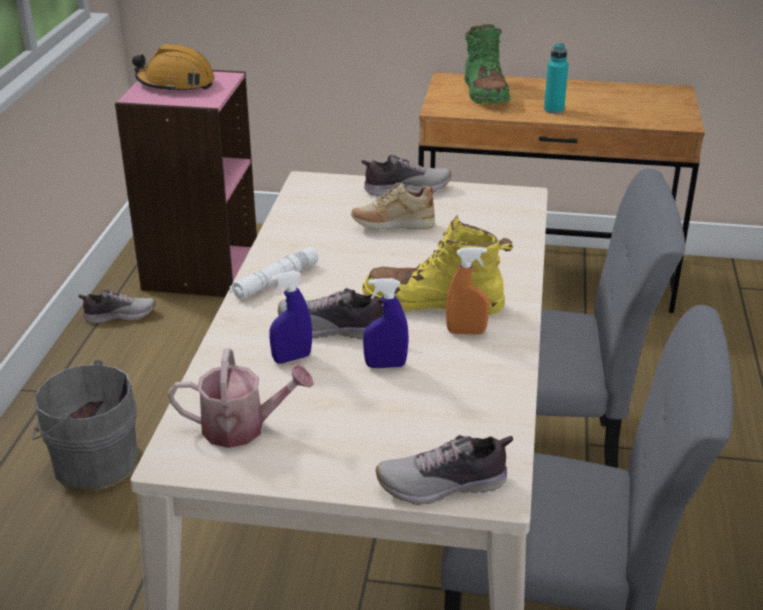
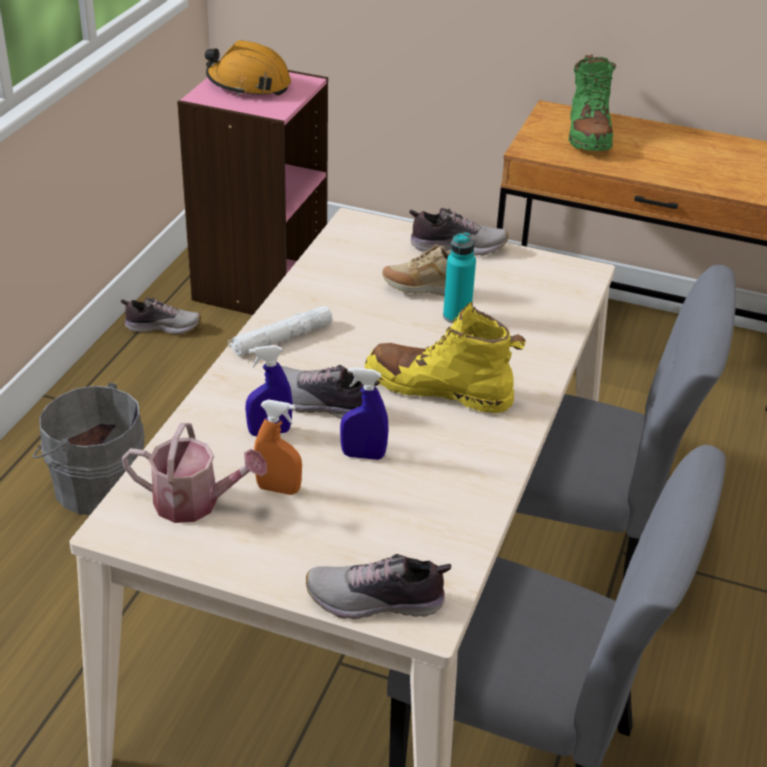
camera: 10 degrees right, 5 degrees up
(466, 332) = (462, 429): orange spray bottle -> orange spray bottle (278, 489)
(553, 110) = (659, 166): turquoise bottle -> turquoise bottle (456, 316)

